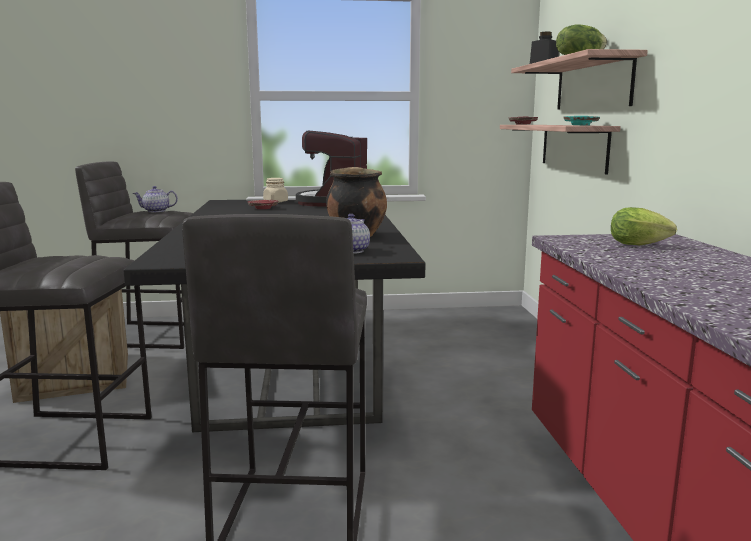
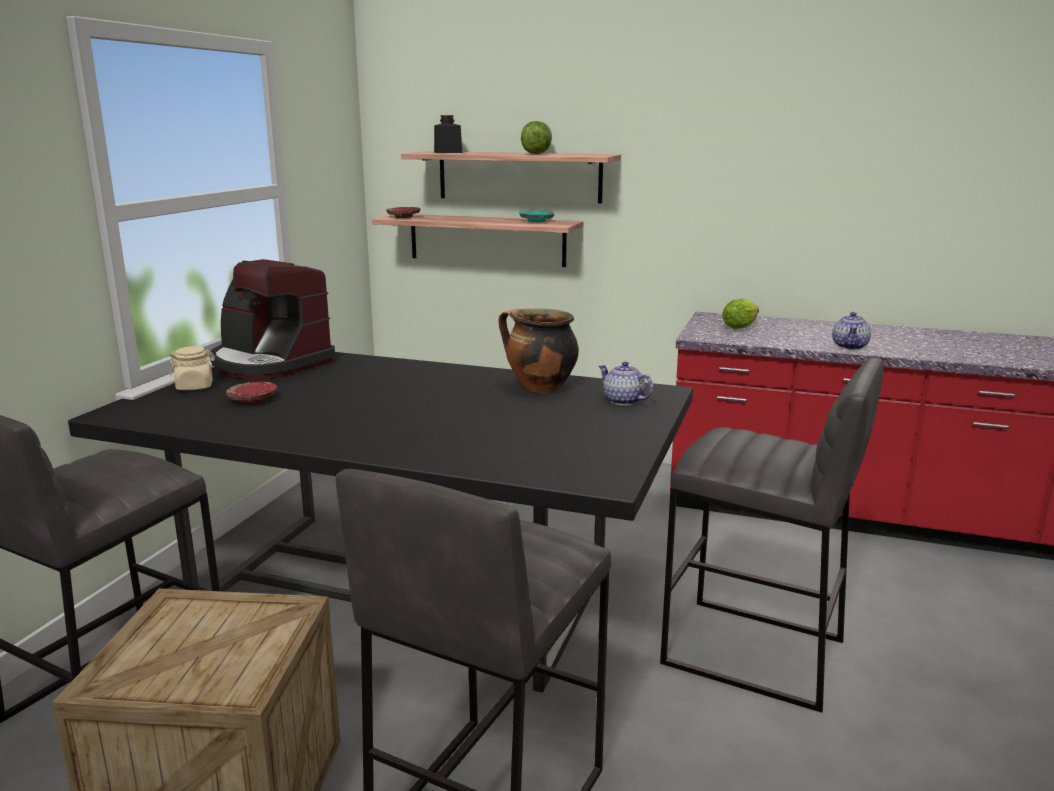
camera: 65 degrees left, 5 degrees up
(156, 211) = (96, 466): teapot -> teapot (850, 346)

